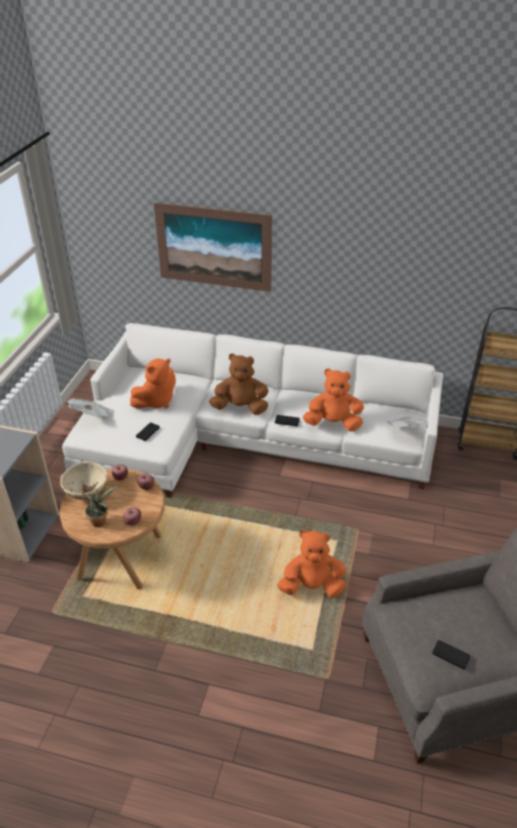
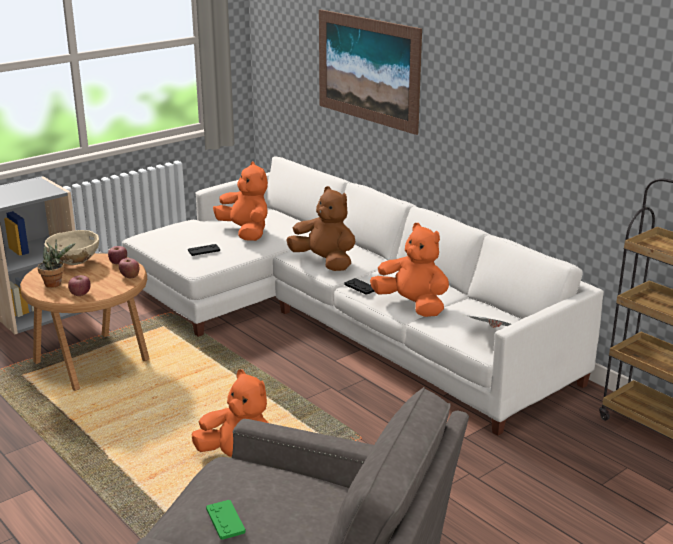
camera: 35 degrees right, 15 degrees down
(92, 416) = (171, 225): newspaper -> none
(156, 401) = (246, 232): orange plush toy -> orange plush toy turned 120 degrees counterclockwise
(451, 655) = (225, 520): black game controller -> green game controller

